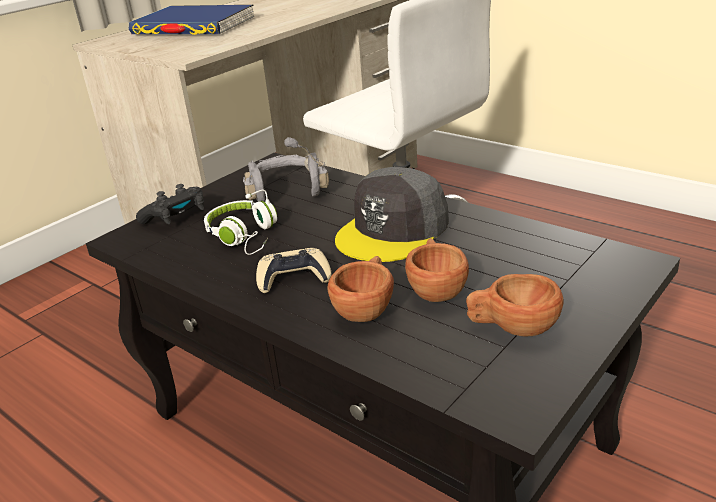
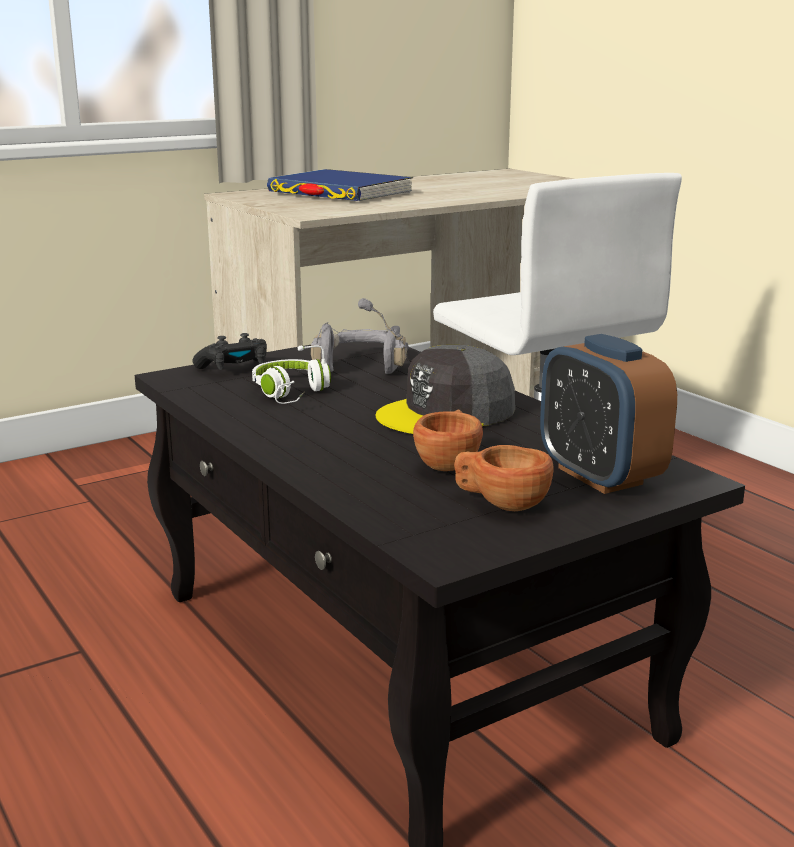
camera: 15 degrees right, 10 degrees down
(293, 277) = (314, 431): beige game controller -> none
(366, 308) = (366, 464): brown cup -> none
(566, 274) = (599, 476): none -> alarm clock

